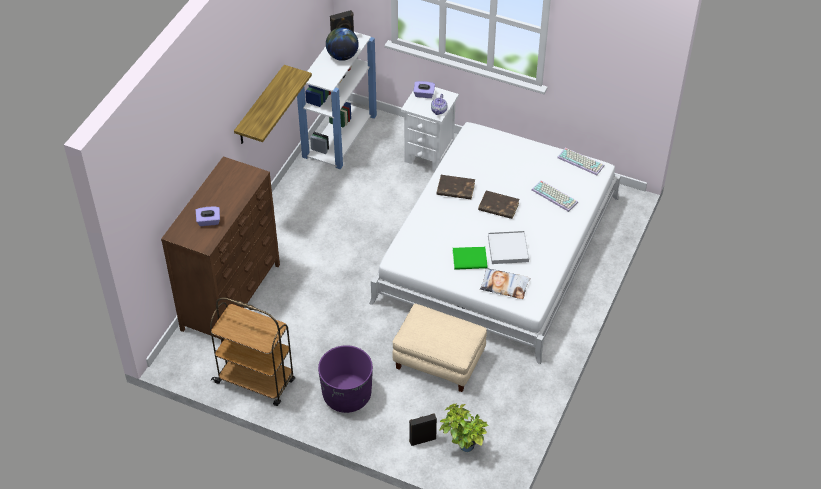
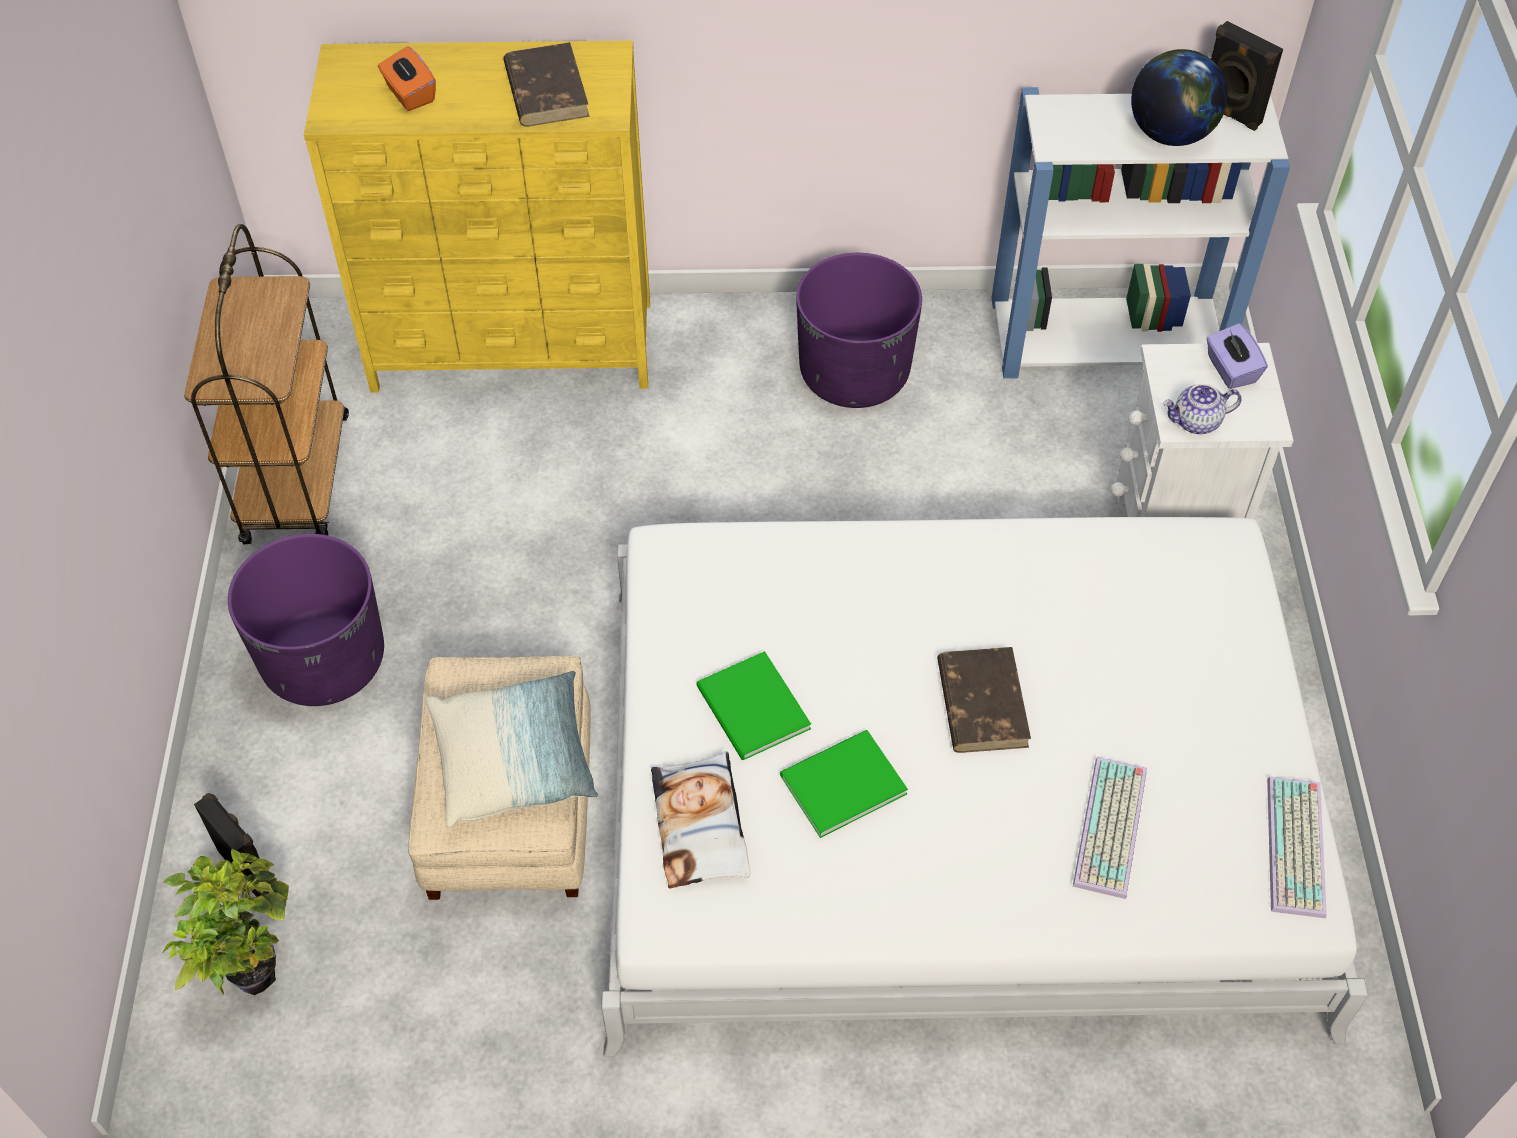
camera: 65 degrees right, 5 degrees up
(209, 221) = (410, 94): purple tissue box -> orange tissue box
(231, 297) = (513, 346): brown dresser -> yellow dresser
(260, 106) = (853, 47): shelf -> none
(311, 206) = (854, 373): none -> purple planter
(450, 328) = (514, 761): none -> pillow
(455, 189) = (983, 582): brown book -> brown book (546, 90)
(508, 249) = (839, 784): white tray -> green book

